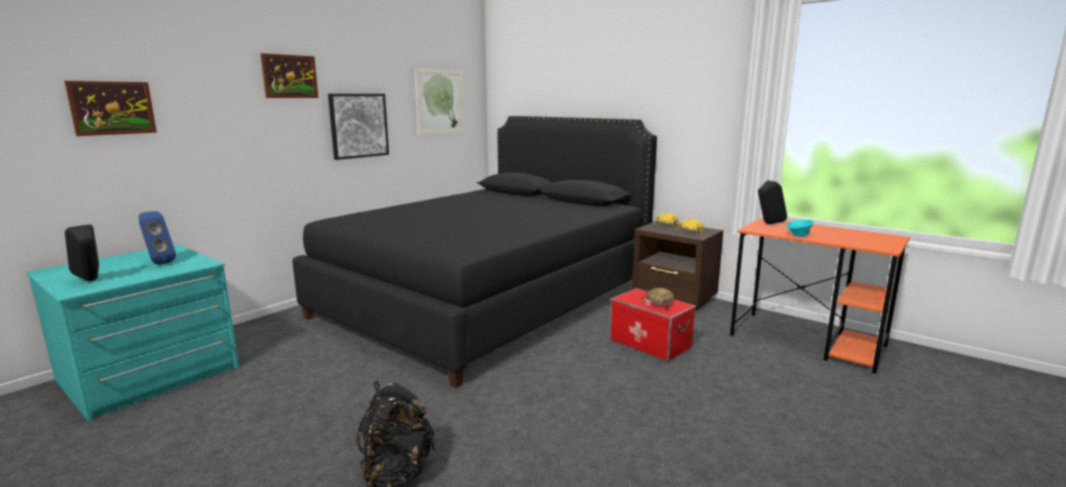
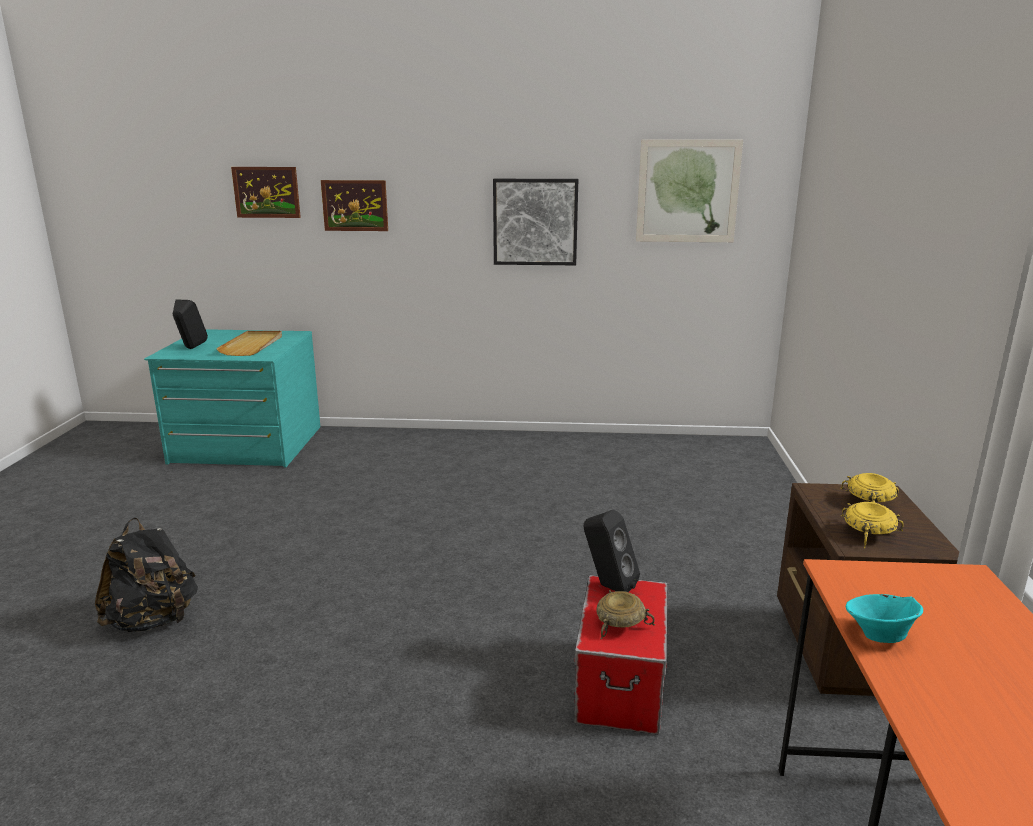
camera: 55 degrees right, 5 degrees up
(158, 263) = (252, 345): blue speaker -> beige tray
(290, 76) = (444, 157): picture -> picture (355, 205)
(488, 299) = (589, 506): black bed -> none
(768, 224) = (930, 582): black speaker -> black speaker (608, 586)

